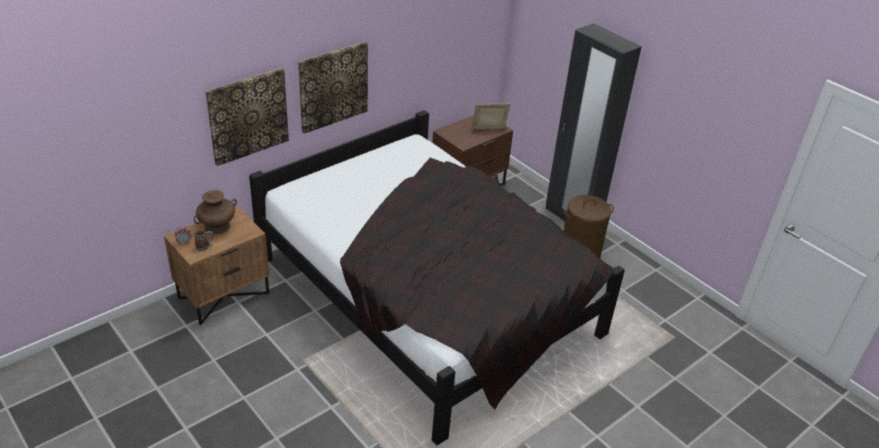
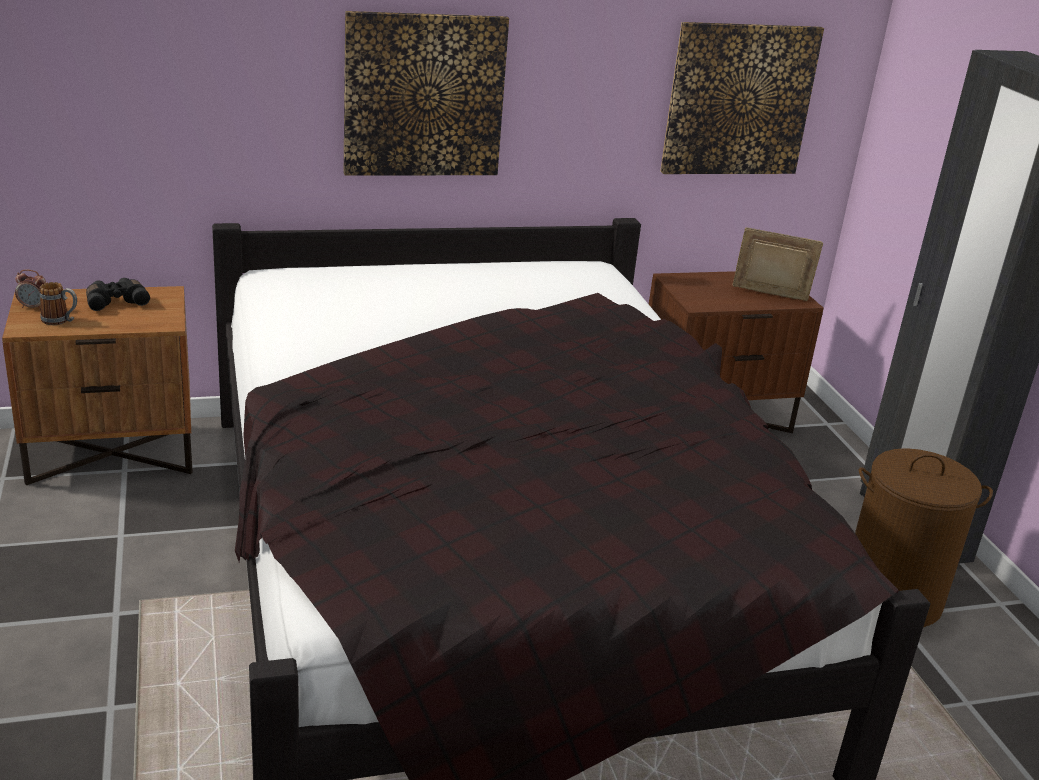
camera: 25 degrees right, 10 degrees down
(217, 226) = (116, 301): brown vase -> black binoculars
(248, 116) = (222, 96): picture -> picture (739, 99)

